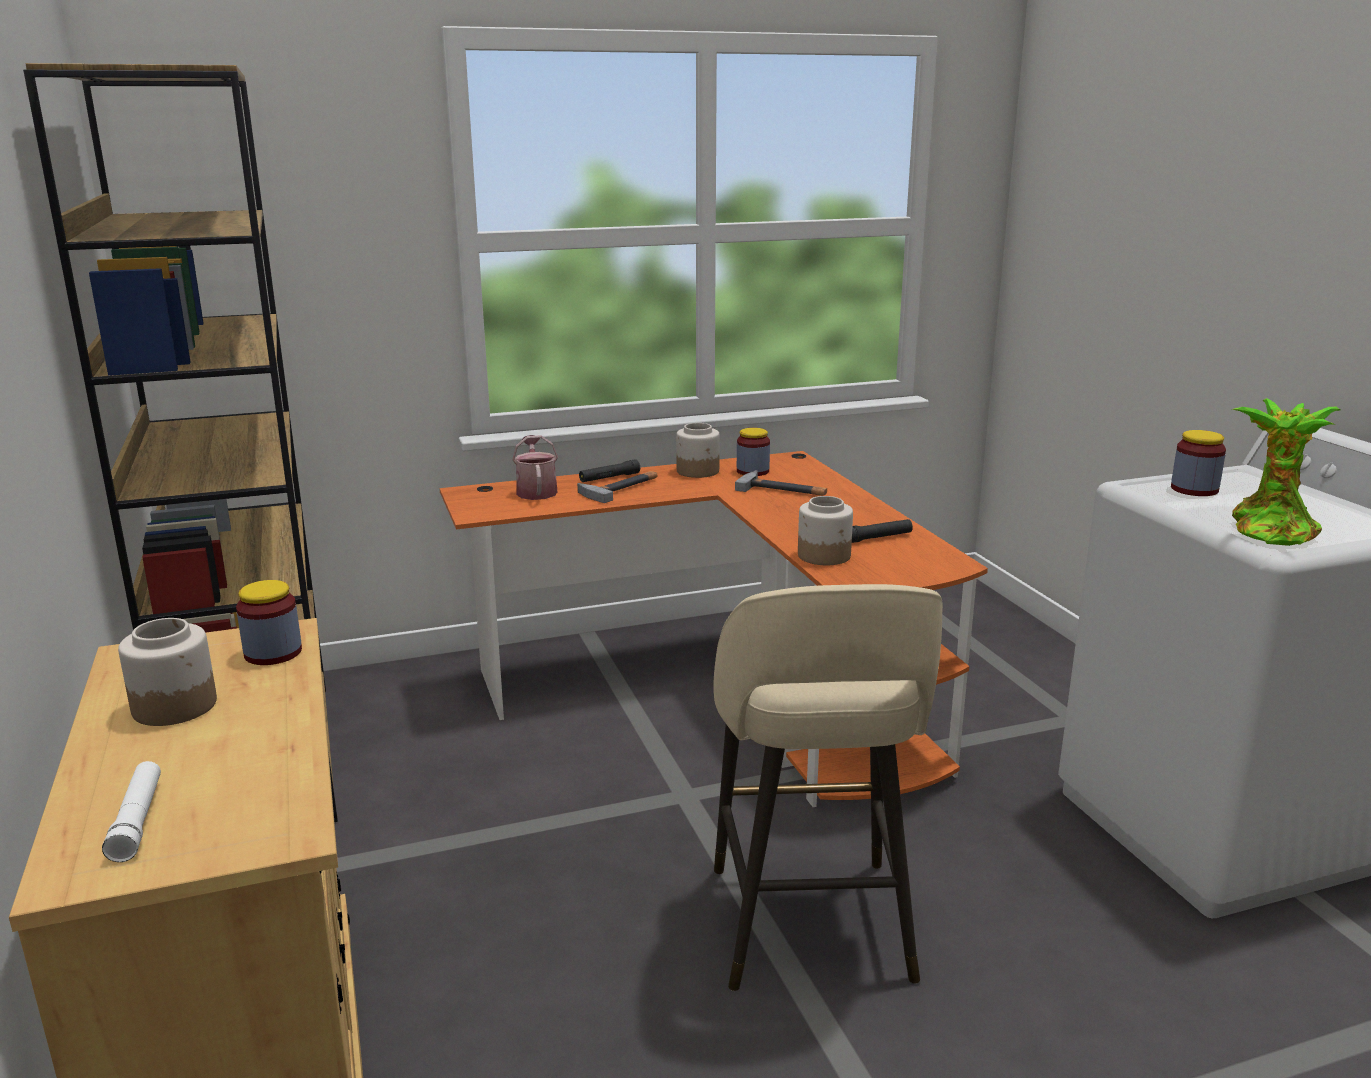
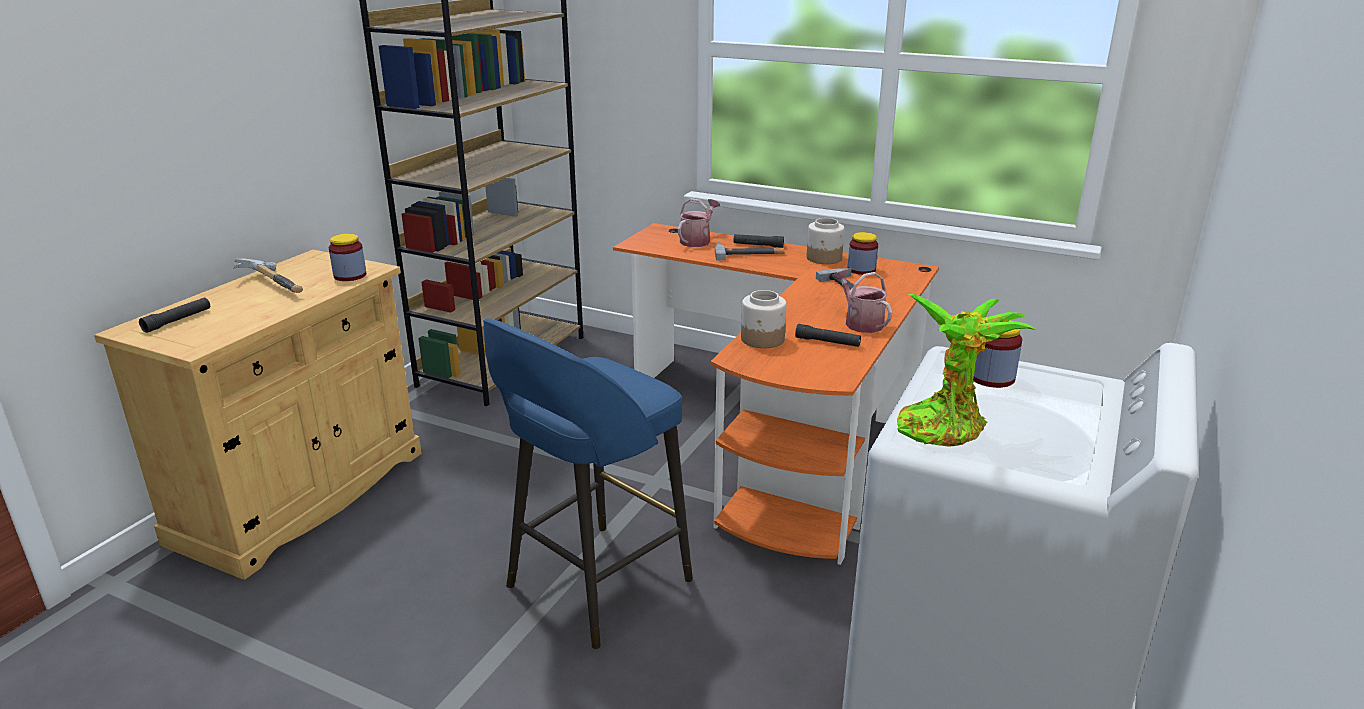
camera: 45 degrees right, 5 degrees up
(137, 820) = (178, 320): white flashlight -> black flashlight
(175, 706) = (277, 283): jar -> hammer
(810, 928) = (594, 586): beige stool -> blue stool
(860, 513) = (860, 322): none -> watering can

